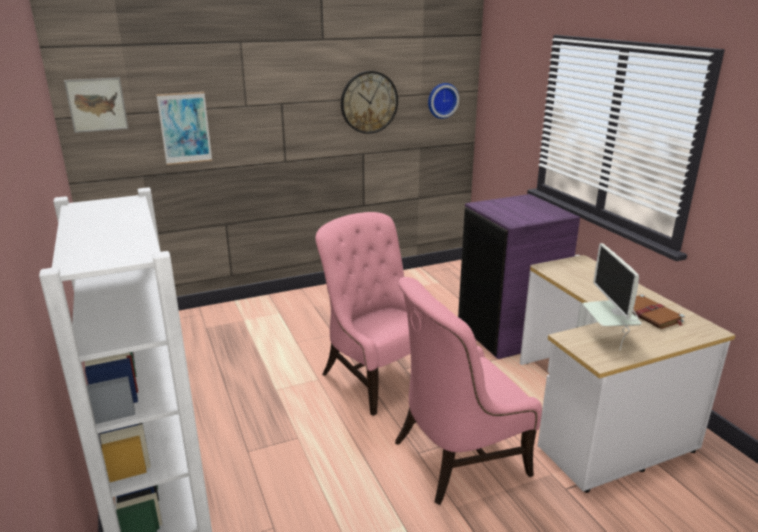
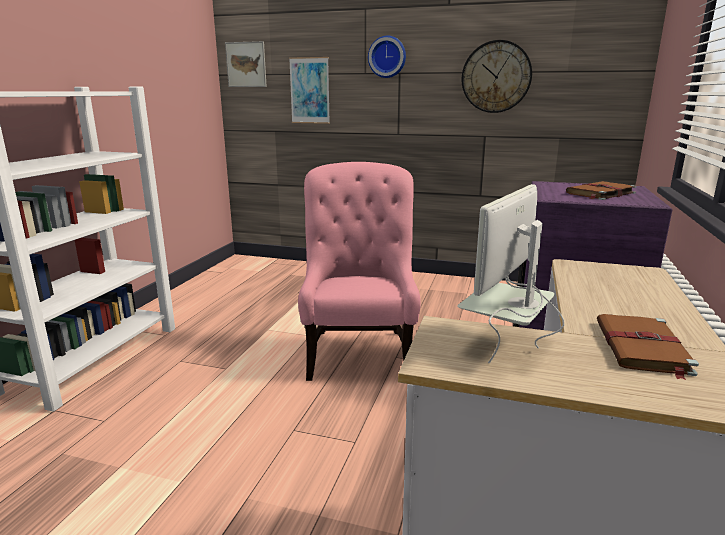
camera: 40 degrees right, 5 degrees down
(442, 100) = (596, 80): wall clock -> wall clock (387, 57)
(458, 457) = (322, 455): pink chair -> none
(526, 209) = (600, 193): none -> brown book

